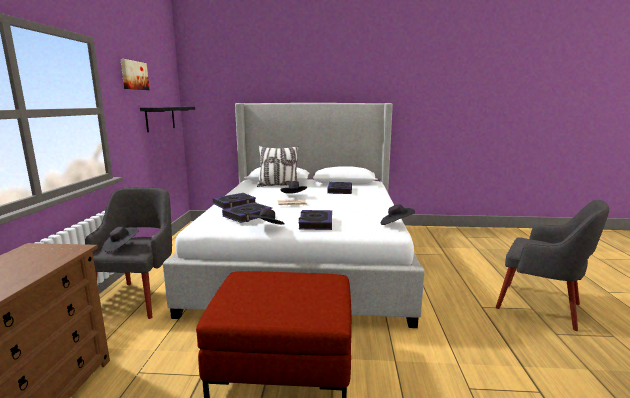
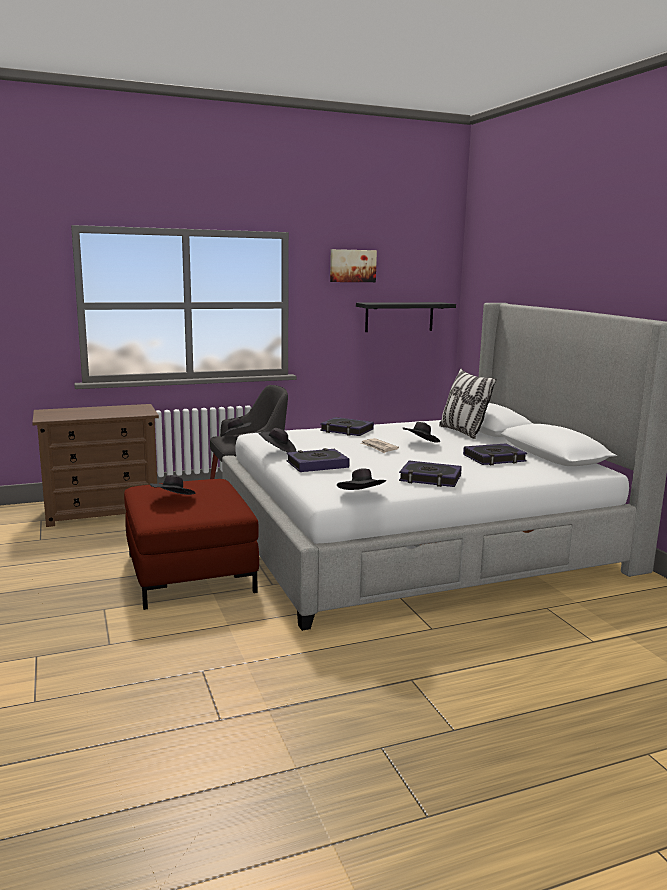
camera: 65 degrees right, 0 degrees up
(248, 215) = (305, 439): book -> book (430, 478)
(281, 300) = (173, 500): none -> black hat
(540, 306) = (472, 739): grey armchair -> none

